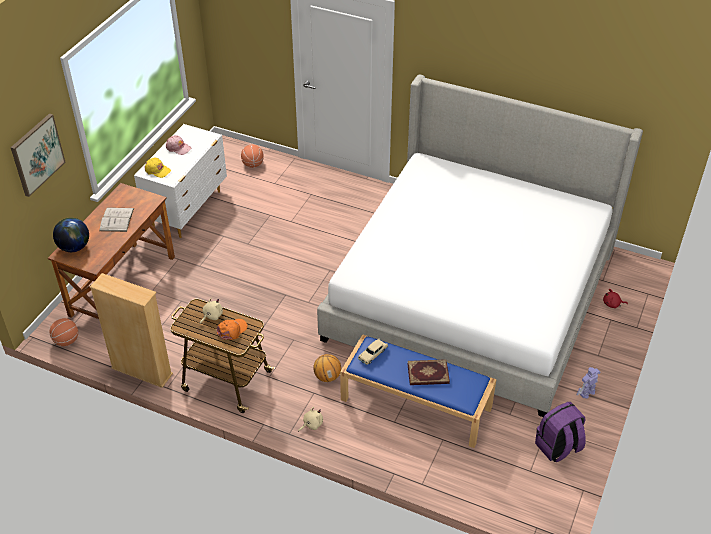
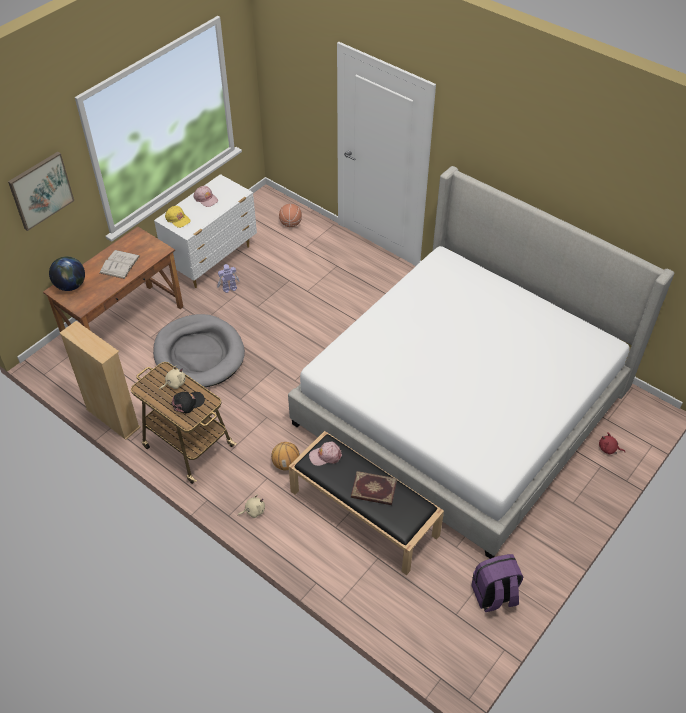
camera: 15 degrees right, 5 degrees up
(66, 341) = (55, 372): basketball -> none
(206, 297) = (199, 354): none -> grey dog bed
(232, 330) = (188, 403): orange cap -> black cap
(373, 354) = (325, 456): beige toy car -> pink cap
(417, 403) = (365, 513): blue bench -> black bench
(586, 393) = (545, 542): toy robot -> toy robot (229, 288)

